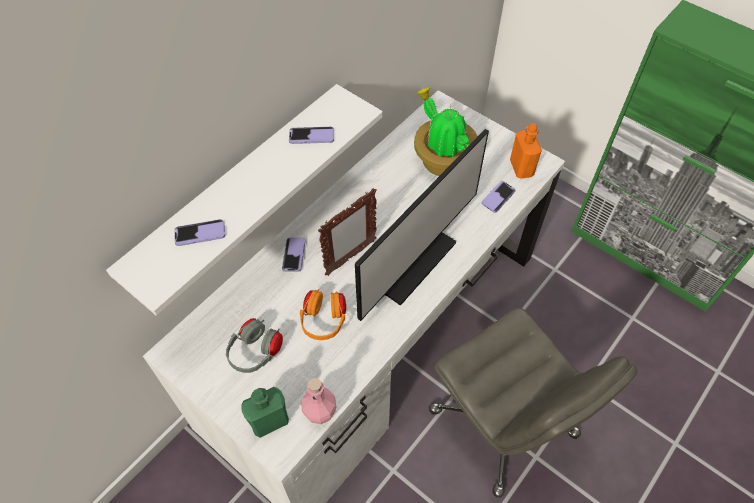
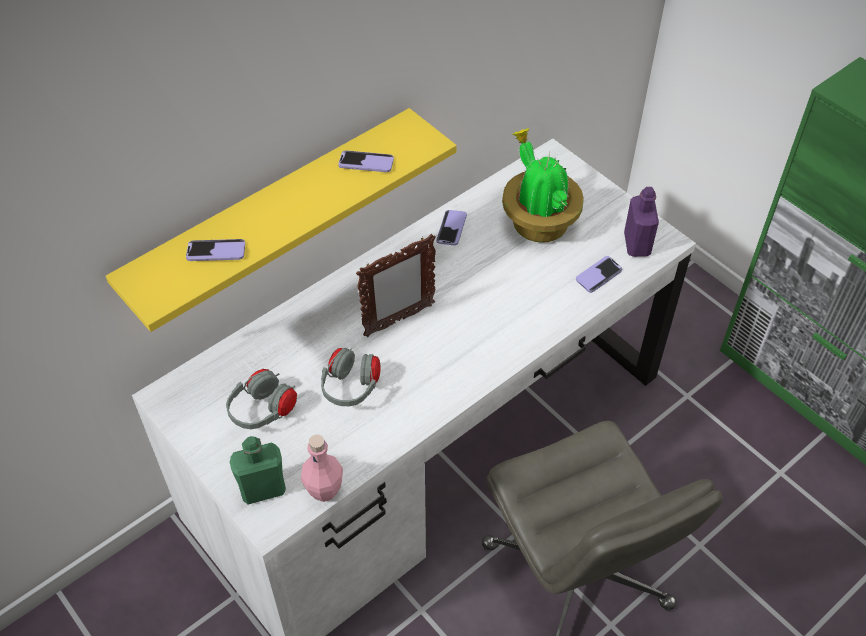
camera: 10 degrees right, 5 degrees down
(238, 190) = (272, 215): white shelf -> yellow shelf
(294, 255) = (331, 308): phone -> phone (451, 228)
(324, 321) = (351, 388): orange headphones -> grey headphones
(411, 262) = (472, 335): monitor -> none
(521, 168) = (637, 244): orange bottle -> purple bottle

